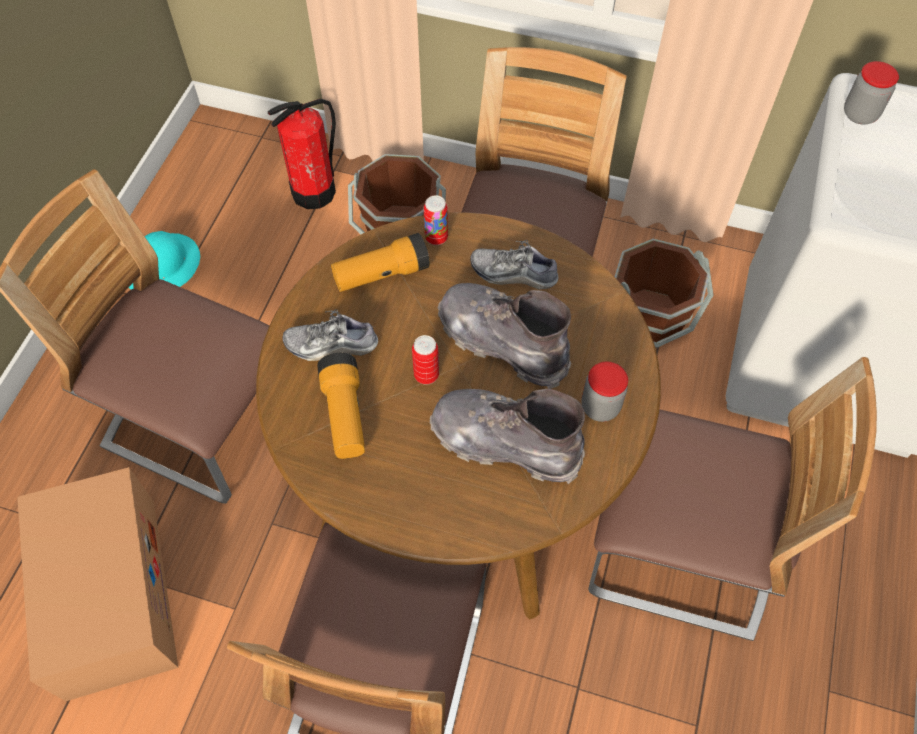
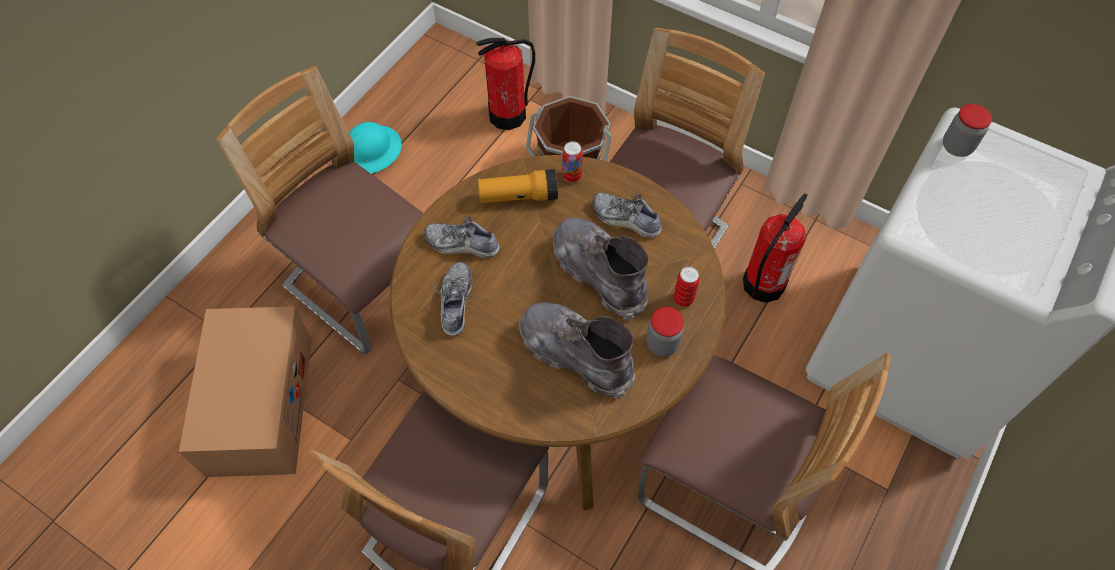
camera: 15 degrees right, 0 degrees up
(345, 415) = (456, 302): flashlight -> shoe
(426, 375) = (529, 285): can -> can (683, 299)
(650, 318) = (762, 284): brown bucket -> fire extinguisher

